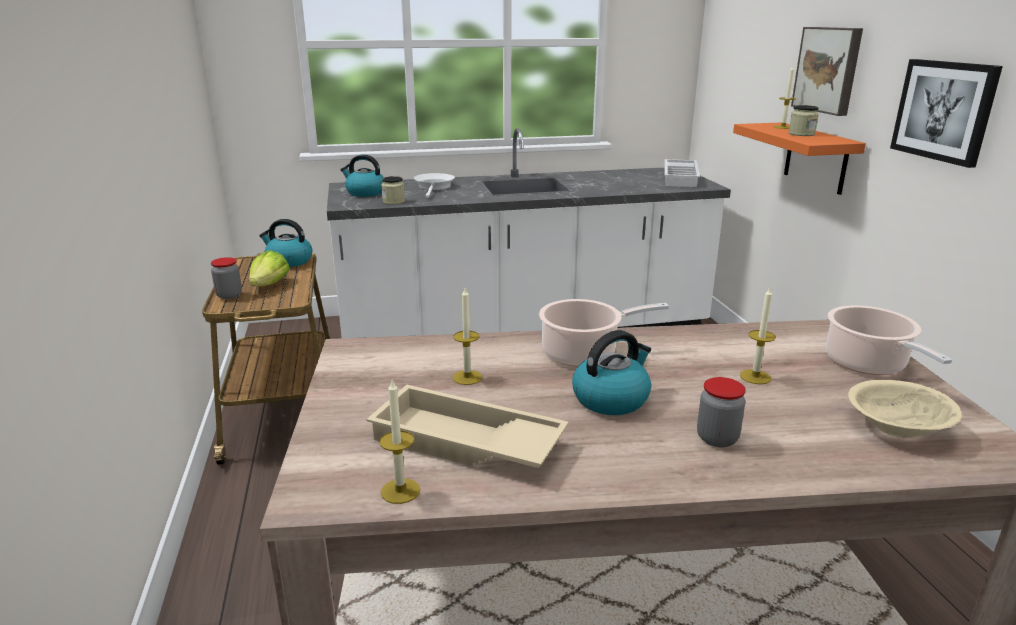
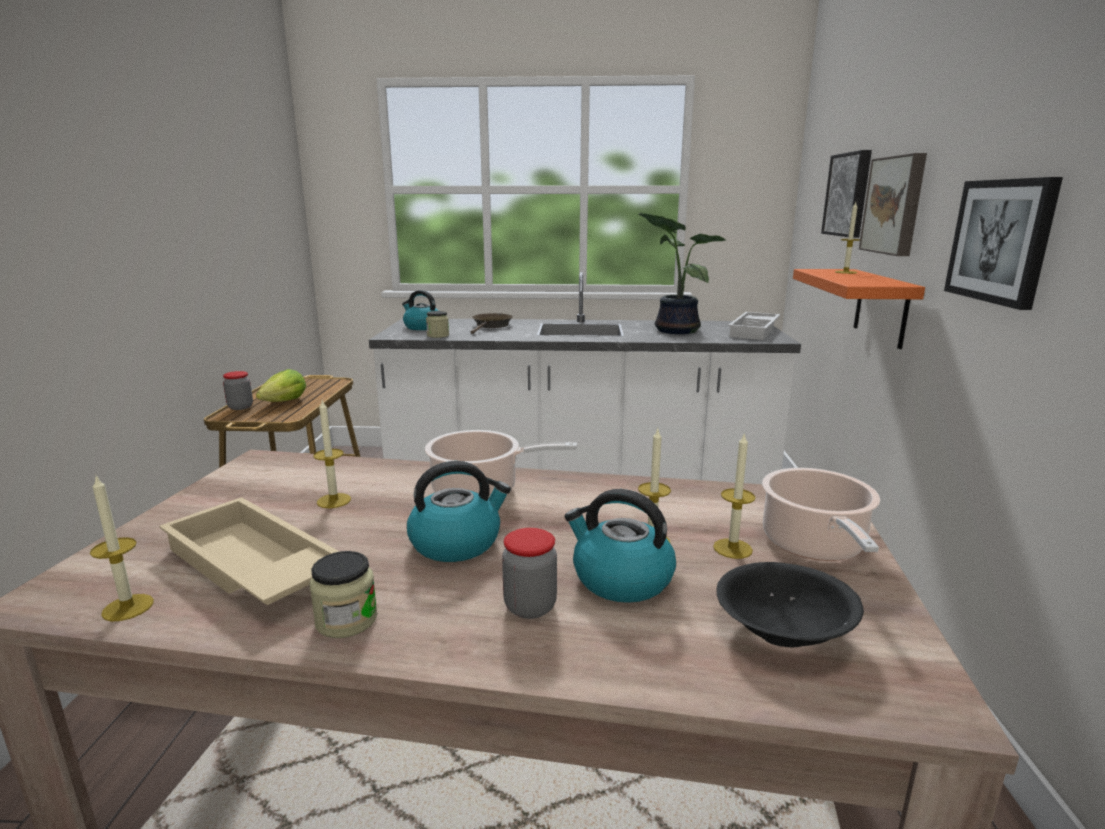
camera: 15 degrees right, 5 degrees down
(288, 261) = (322, 383): kettle -> kettle (620, 579)
(434, 187) = (491, 326): white frying pan -> brown frying pan
(610, 181) = (673, 330): none -> potted plant
(771, 54) = (849, 194): none -> picture
(801, 134) = (856, 278): jar -> jar (346, 620)
(816, 374) = (732, 548): none -> candle
(897, 428) = (783, 631): beige bowl -> black bowl

